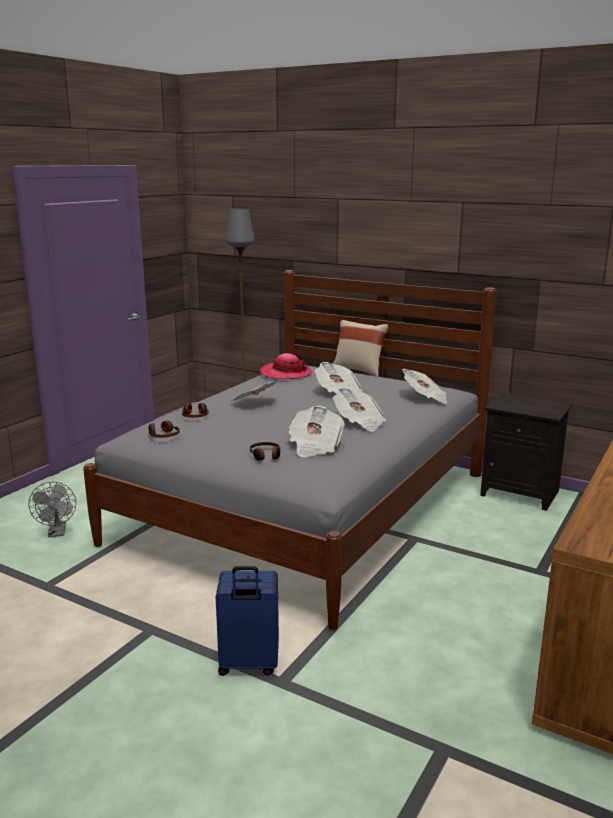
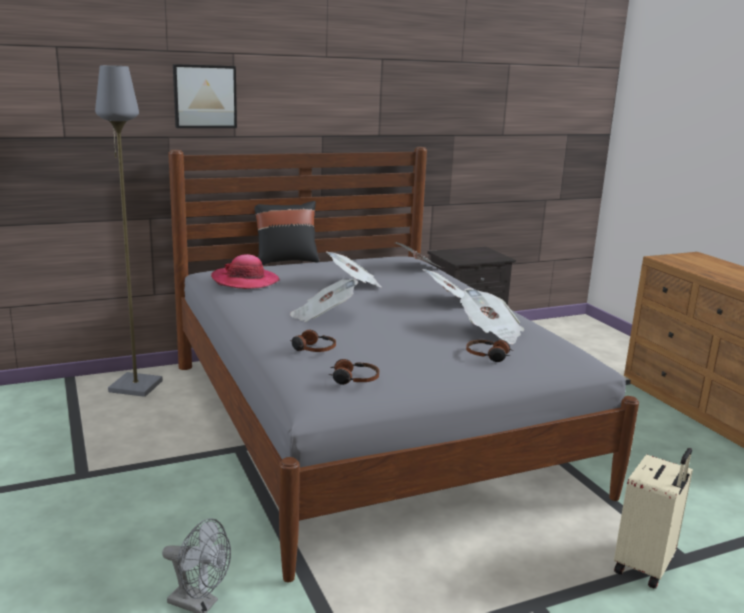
camera: 55 degrees left, 0 degrees up
(248, 665) = (645, 566): blue suitcase -> beige suitcase
(315, 231) = (204, 96): none -> picture
(359, 370) = (285, 261): beige pillow -> black pillow

